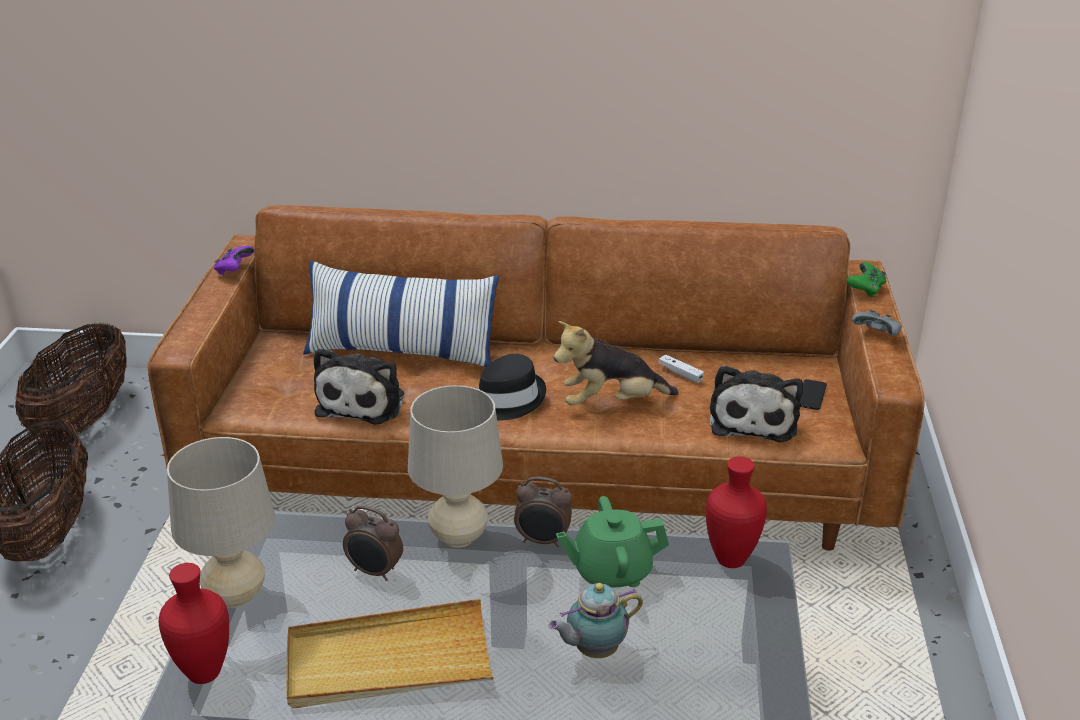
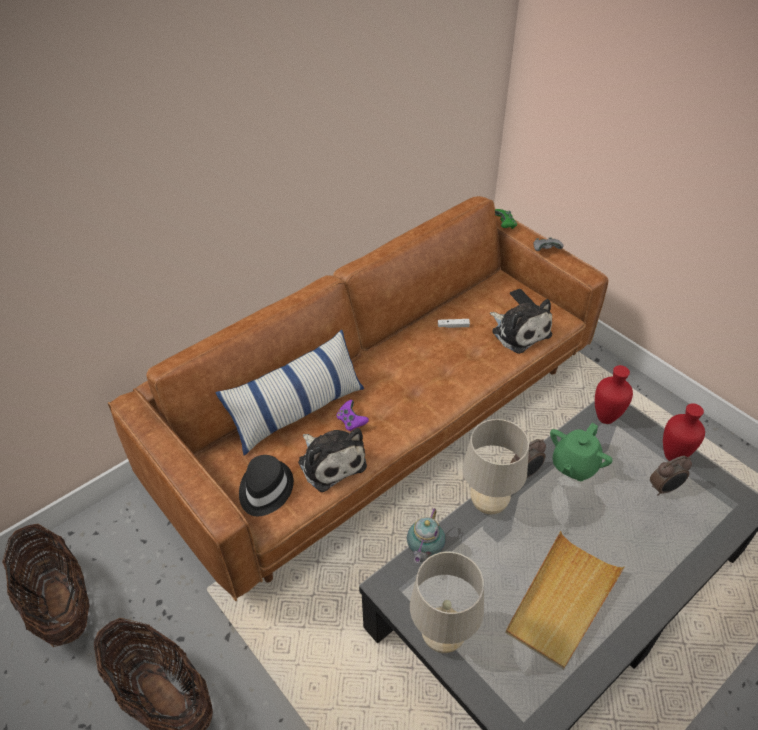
camera: 45 degrees left, 15 degrees up
(206, 673) = (499, 693): red vase -> red vase (673, 455)
(234, 270) = (160, 432): purple game controller -> purple game controller (351, 421)
(374, 572) = (483, 559): alarm clock -> alarm clock (664, 488)
(506, 400) = (401, 403): black hat -> black hat (264, 489)
(593, 650) = (625, 513): teapot -> teapot (424, 552)
(611, 403) = (449, 367): plush toy -> none

